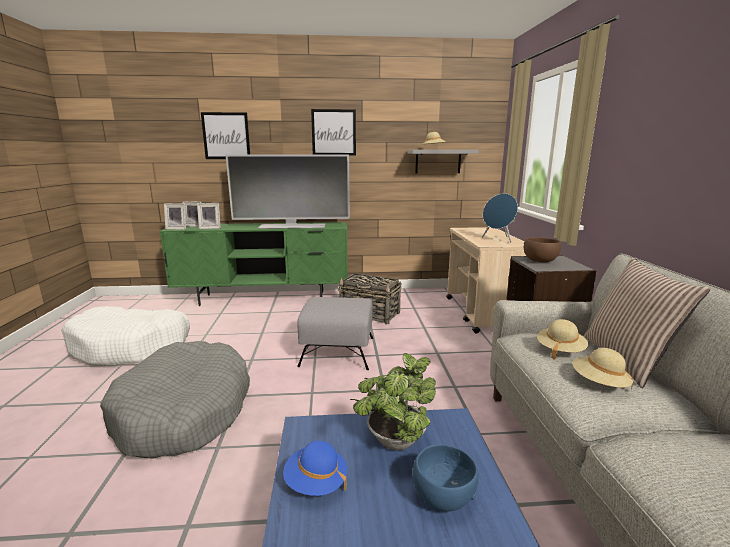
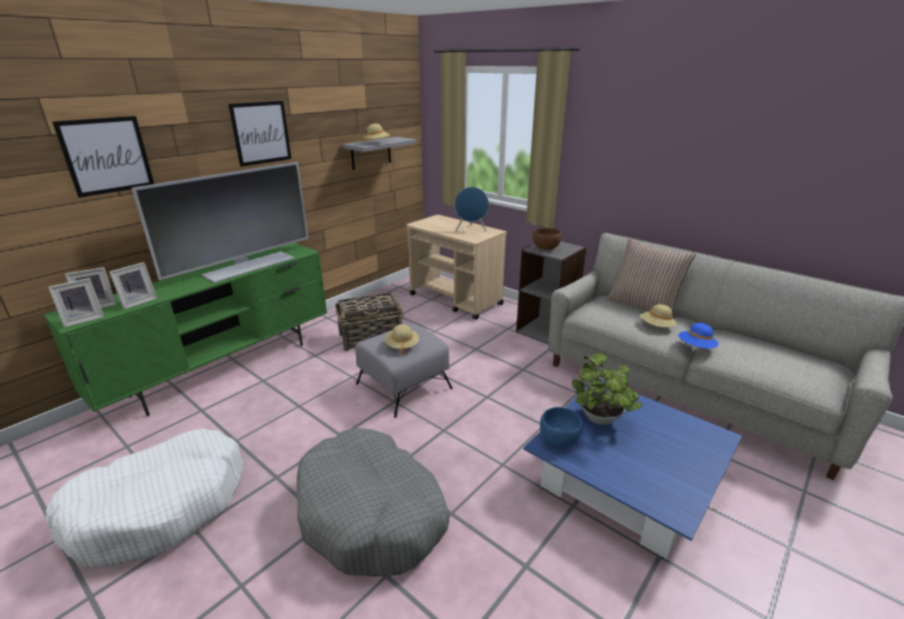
camera: 45 degrees left, 10 degrees up
(316, 483) = (608, 467): blue hat -> blue hat (696, 347)
(442, 497) = (660, 430): blue bowl -> blue bowl (558, 439)
(560, 350) = (616, 314): beige hat -> beige hat (402, 346)

